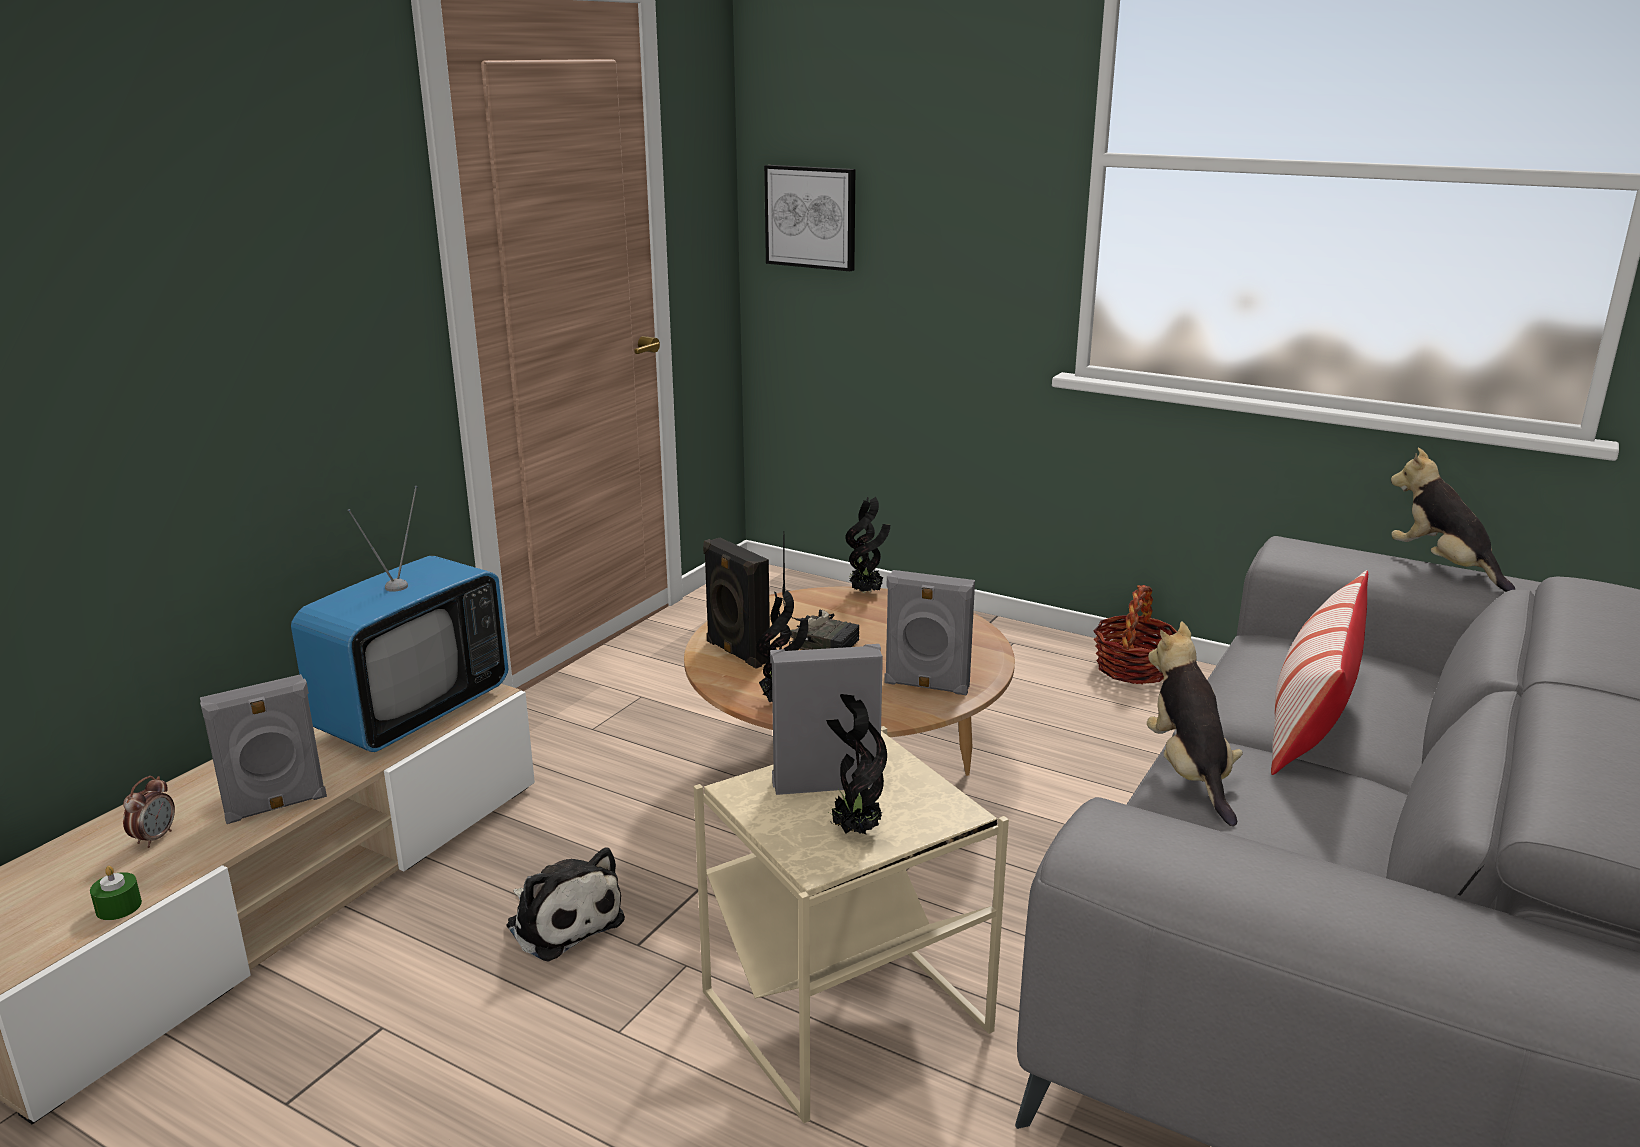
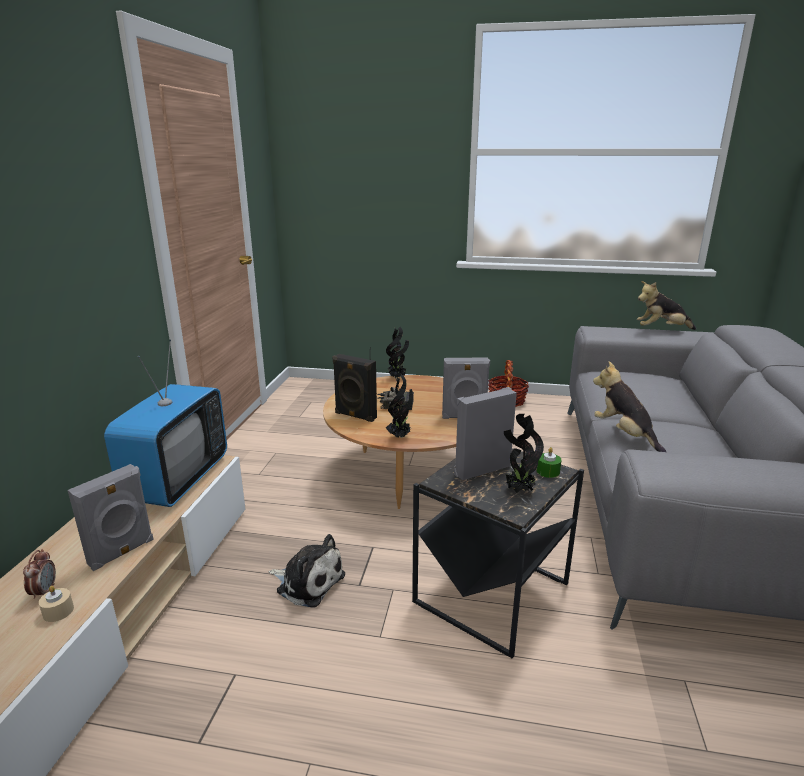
camera: 20 degrees left, 0 degrees up
(119, 907) = (45, 644): green candle -> green candle (548, 471)
(156, 868) = (58, 611): none -> beige candle
(811, 217) = (317, 189): picture -> none
(848, 1013) = (493, 593): beige side table -> black side table
(1310, 719) = (649, 402): pillow -> none
(1443, 567) = (661, 330): plush toy -> plush toy turned 45 degrees counterclockwise

